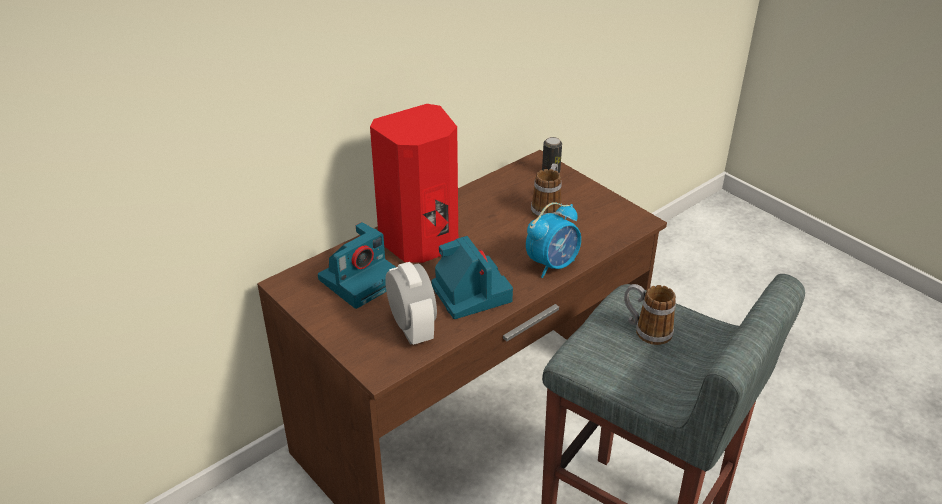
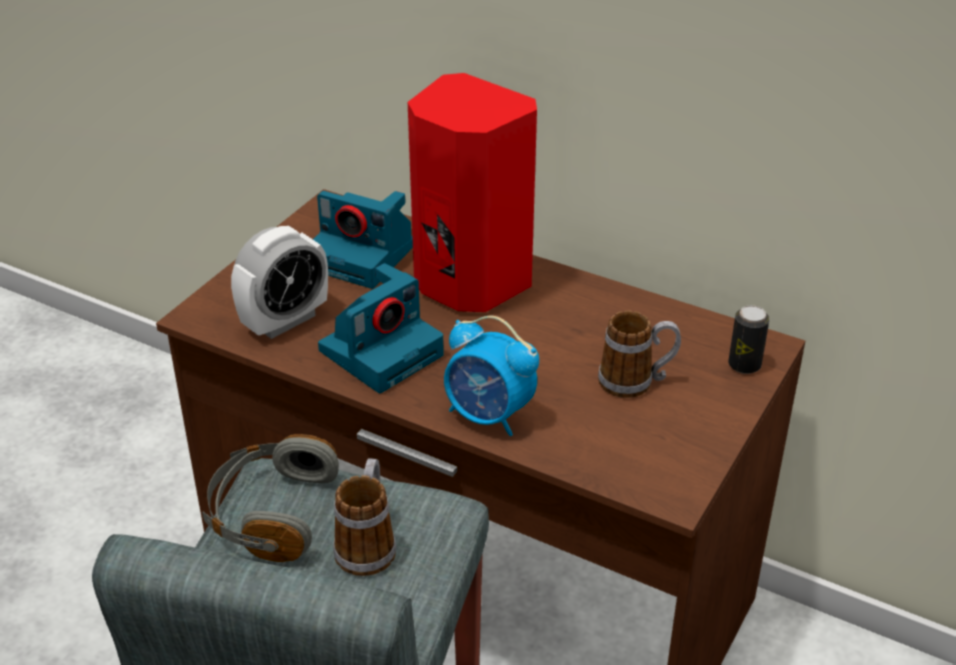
camera: 70 degrees right, 0 degrees up
(607, 365) = (270, 513): none -> grey headphones

